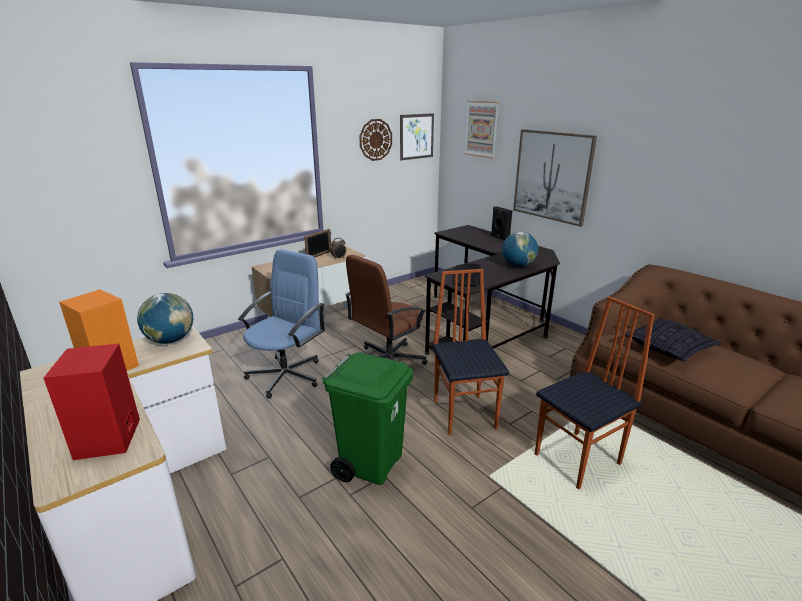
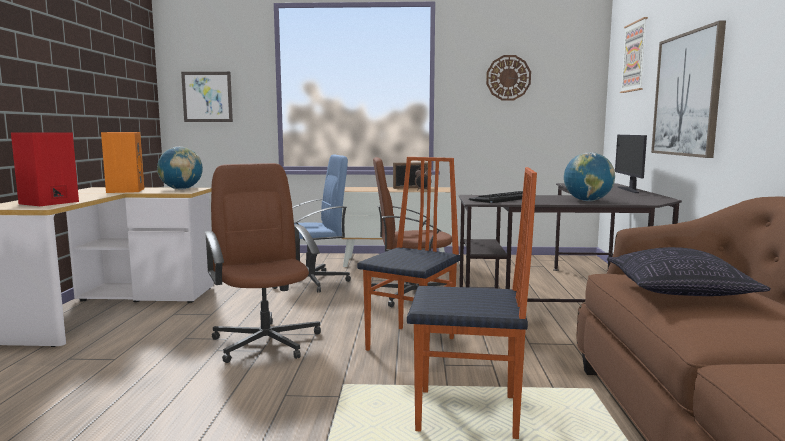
camera: 40 degrees right, 15 degrees down
(371, 464) = (266, 341): green trash can -> brown office chair
(416, 136) = (568, 77): picture -> picture (207, 97)
(499, 237) = (629, 190): black speaker -> monitor

